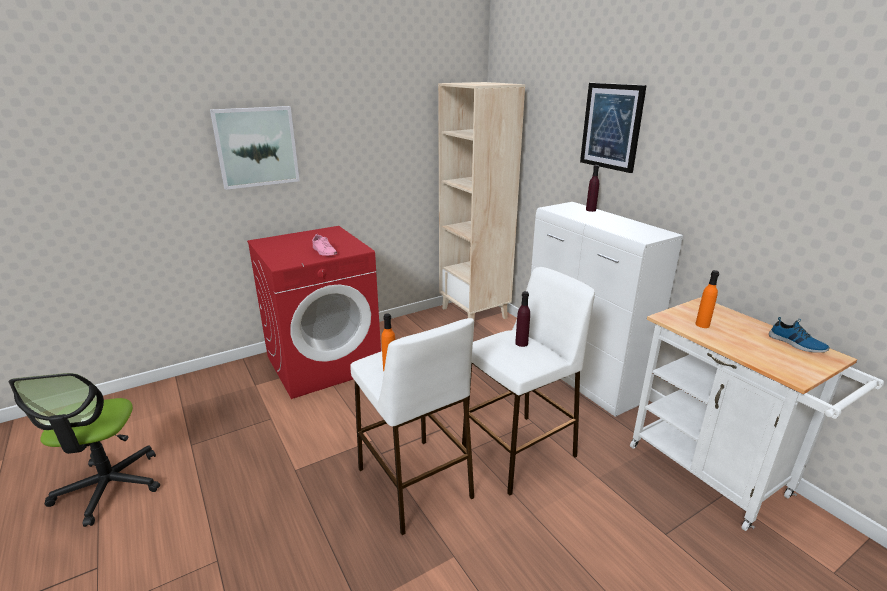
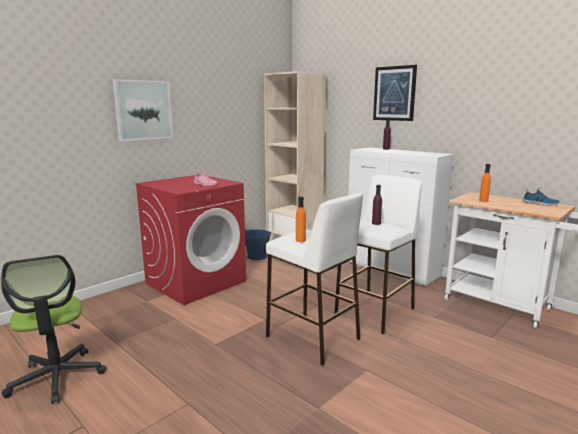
camera: 15 degrees left, 10 degrees down
(416, 329) = (256, 256): none -> blue bucket

